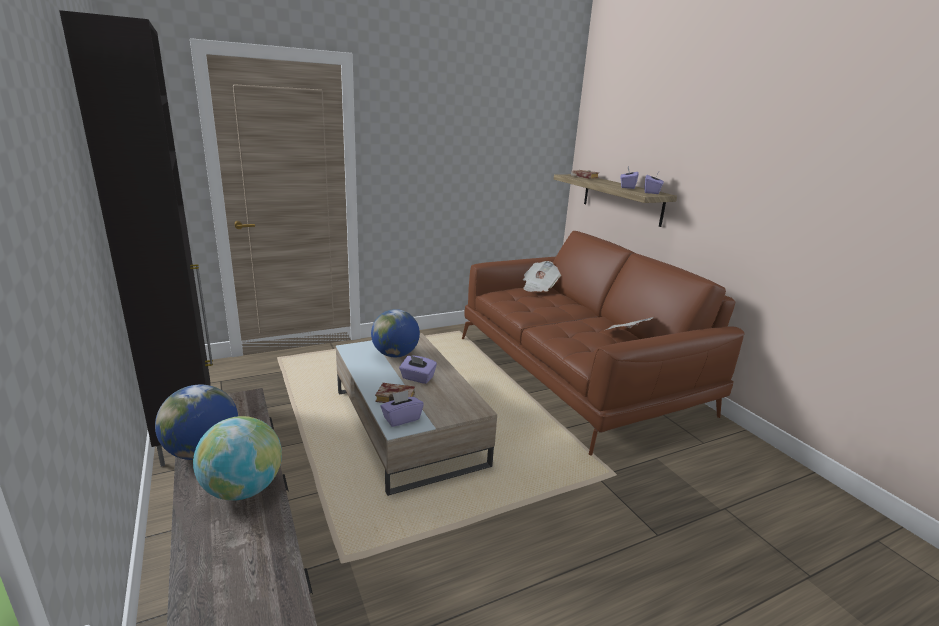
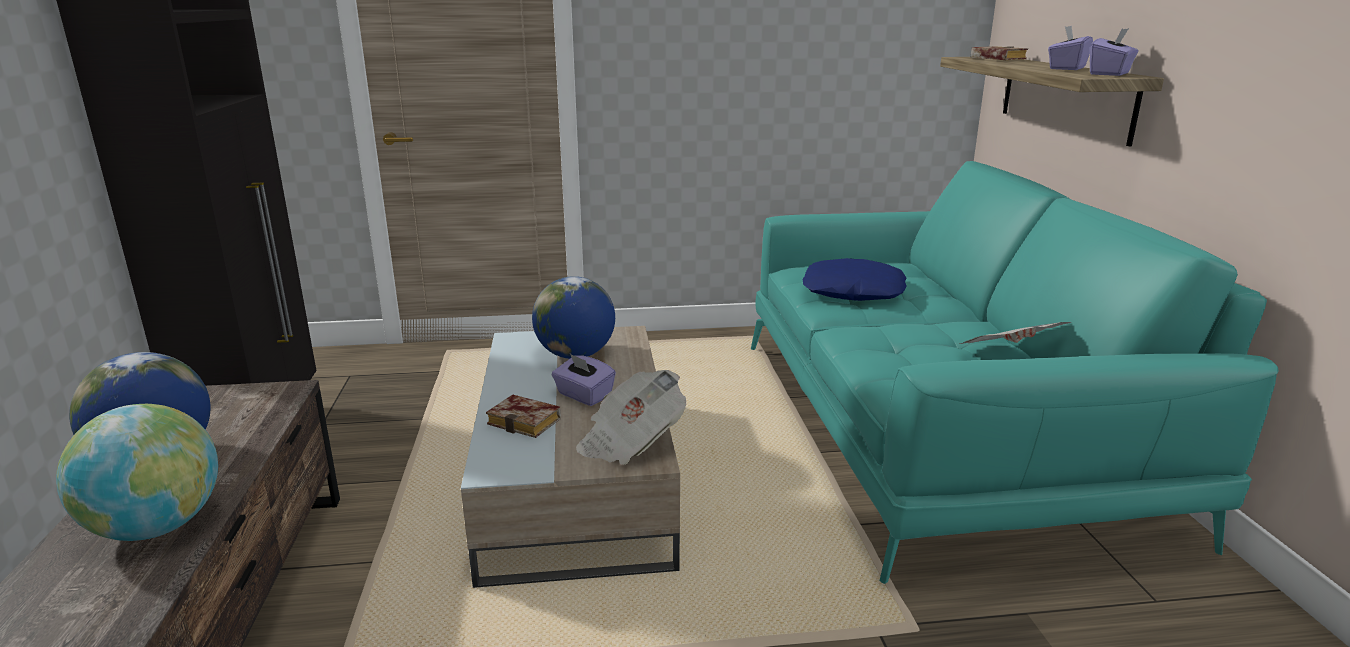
camera: 20 degrees right, 0 degrees up
(401, 419) = (508, 457): purple tissue box -> none
(531, 305) = (853, 291): none -> blue pillow
(539, 287) = (889, 263): newspaper -> newspaper (630, 442)
(577, 375) = (936, 431): brown sofa -> turquoise sofa

